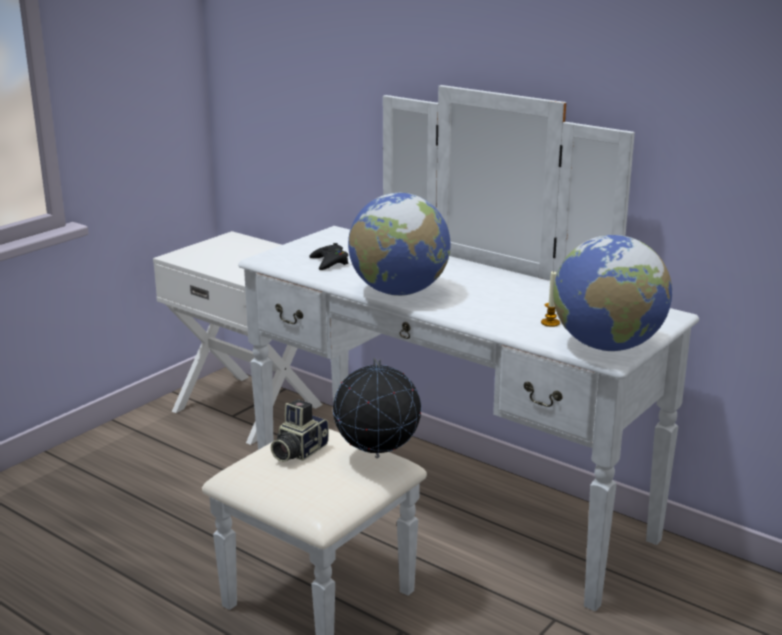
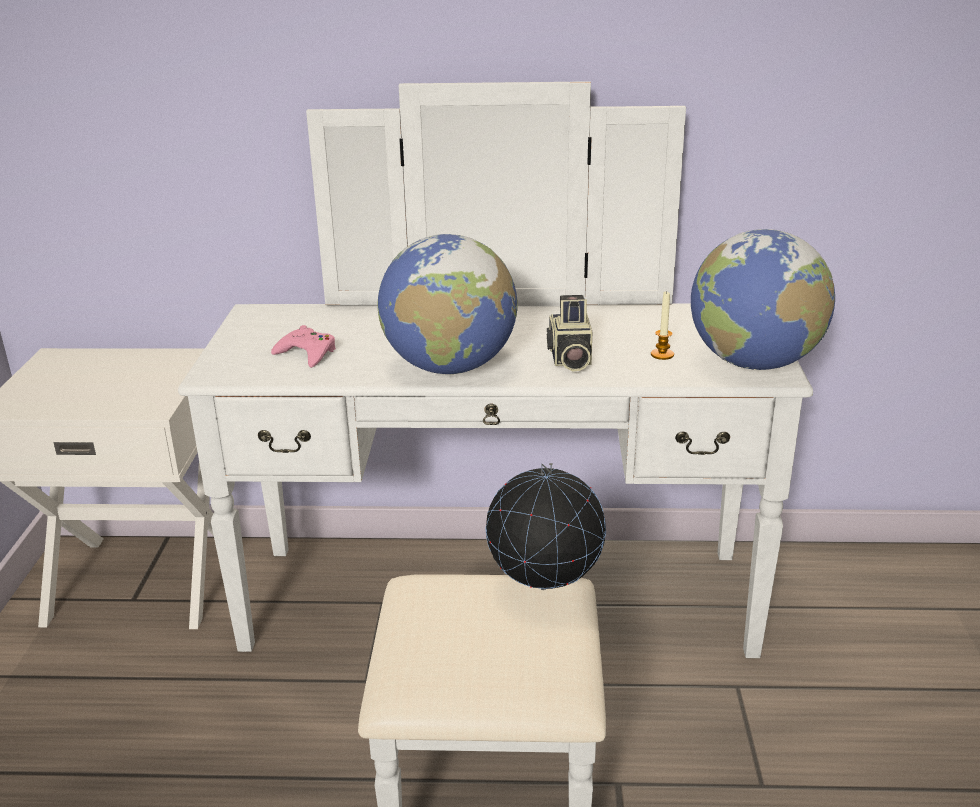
camera: 35 degrees left, 5 degrees up
(298, 451) = (447, 622): camera -> camera (569, 359)
(329, 262) = (307, 353): black game controller -> pink game controller

